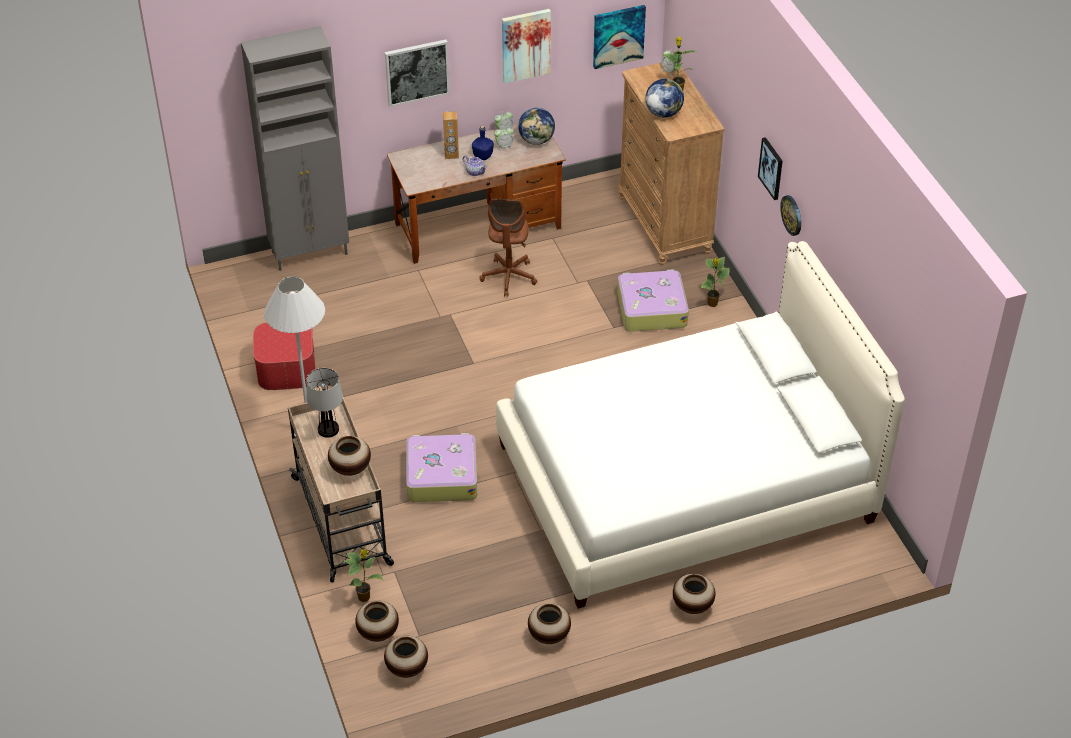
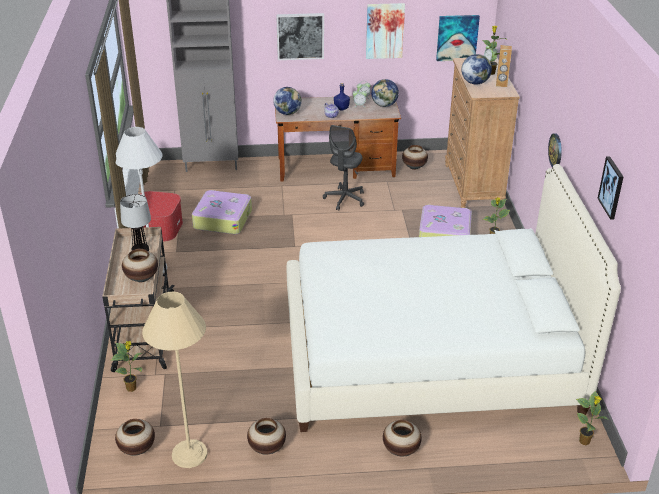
camera: 15 degrees right, 10 degrees down
(378, 633) = (128, 417): vase -> vase (414, 167)
(415, 177) = (287, 113): none -> globe
(441, 476) = (235, 314): suitcase -> suitcase (222, 219)
(451, 155) = (319, 105): brown speaker -> brown speaker (501, 84)
(467, 661) = (189, 454): none -> beige floor lamp
(509, 277) = (345, 199): brown office chair -> grey office chair
(771, 168) = (546, 115): picture -> picture (612, 187)
(880, 553) = (585, 442): none -> potted plant

